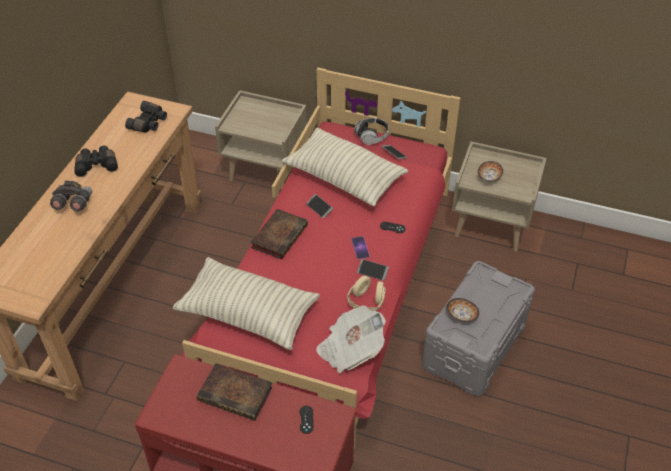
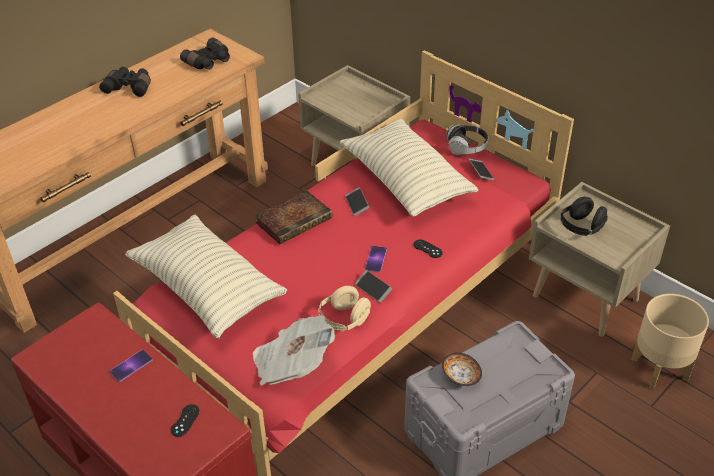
camera: 25 degrees right, 5 degrees down
(73, 204) = (80, 117): grey binoculars -> none
(237, 394) = (131, 366): book -> phone
(488, 177) = (581, 228): bowl -> black headphones
(564, 261) = (660, 368): none -> beige planter

